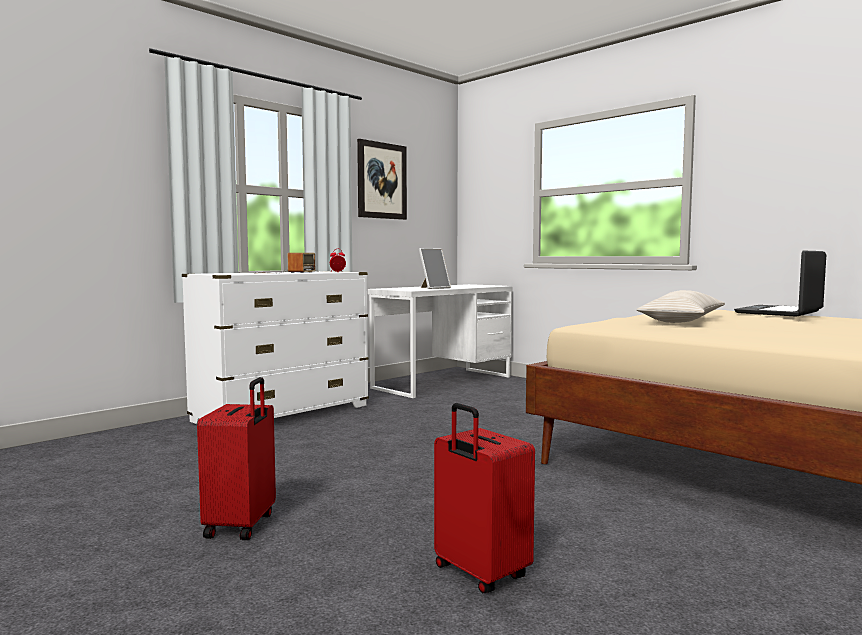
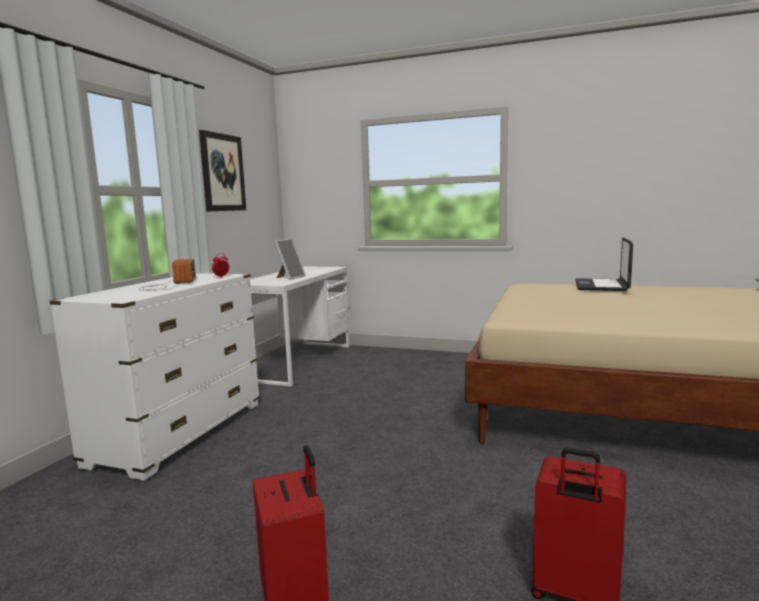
camera: 25 degrees left, 5 degrees up
(682, 321) = (561, 304): beige pillow -> none

